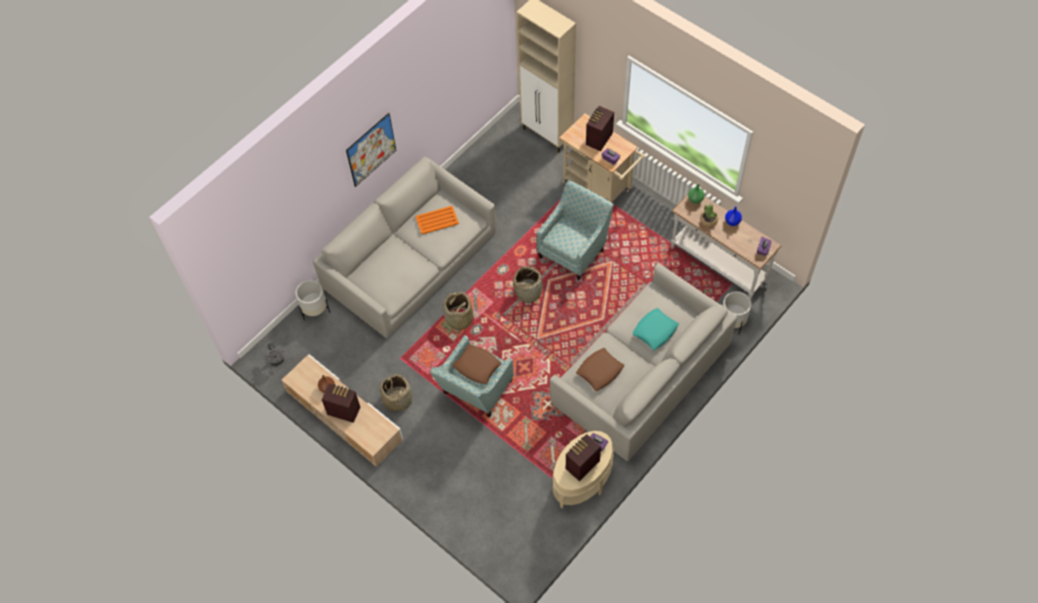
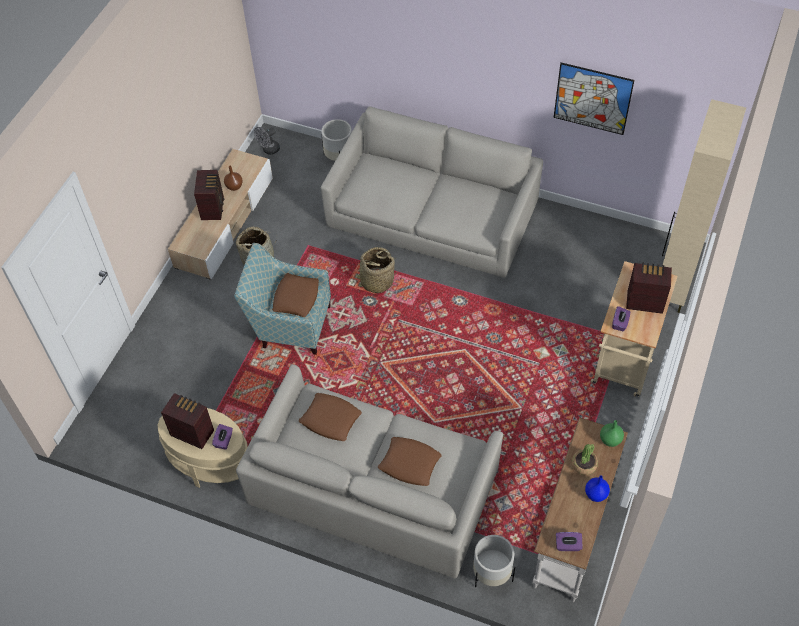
camera: 70 degrees right, 5 degrees down
(371, 150) = (476, 73): picture -> picture (592, 98)
(437, 220) = (471, 202): orange tray -> none
(528, 291) = (440, 335): basket -> none
(574, 249) = (520, 363): armchair -> none
(655, 331) = (409, 464): turquoise pillow -> brown pillow

